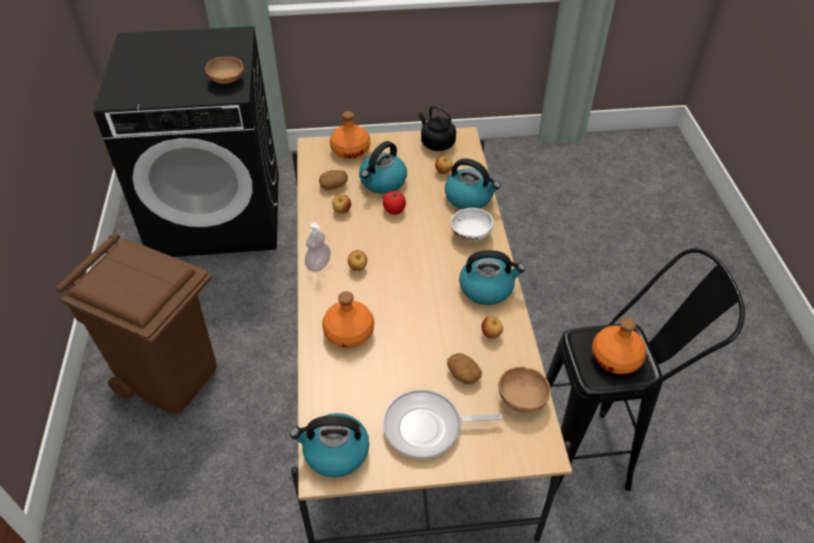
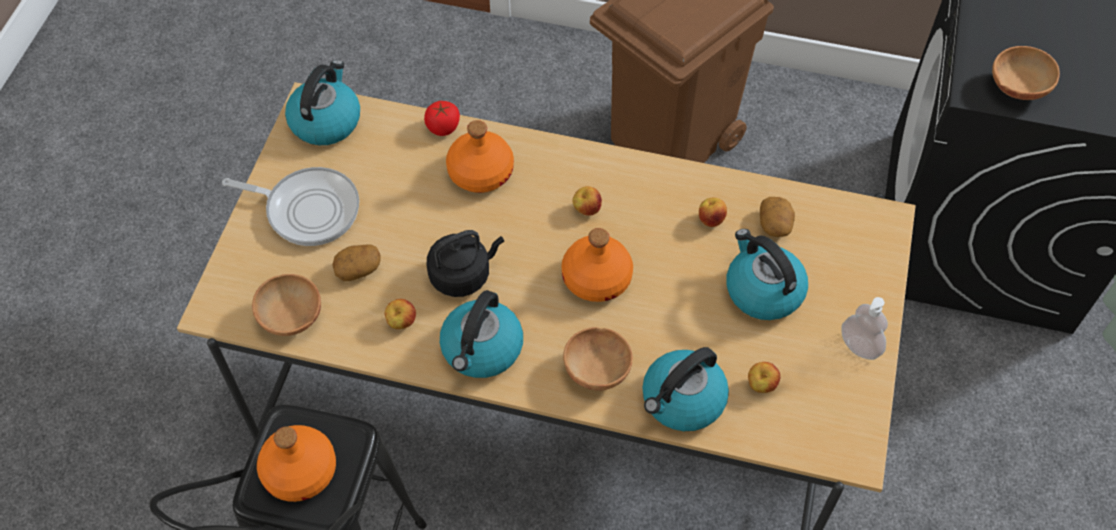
camera: 110 degrees right, 10 degrees up
(318, 265) = (610, 168): soap dispenser -> soap dispenser (859, 346)
(350, 149) = (862, 269): orange bottle -> orange bottle (597, 278)
(394, 210) = (690, 286): tomato -> tomato (443, 127)
(427, 428) = (308, 209): frying pan -> frying pan turned 90 degrees clockwise
(436, 143) = (846, 402): black kettle -> black kettle (463, 274)
(470, 234) = (598, 369): white bowl -> brown bowl

